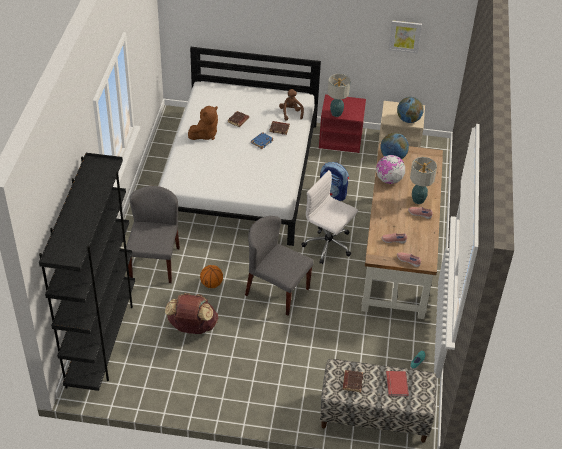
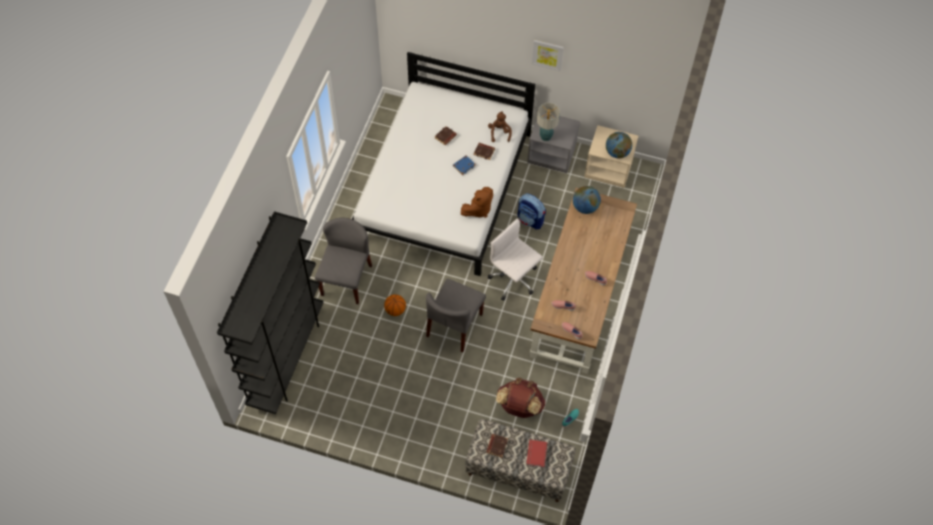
camera: 10 degrees right, 15 degrees up
(192, 327) = (370, 355): brown backpack -> brown backpack (519, 406)
(205, 134) = (410, 151): brown plush toy -> brown plush toy (478, 209)
(276, 291) = (454, 326): grey chair -> grey chair turned 105 degrees counterclockwise
(341, 139) = (552, 154): red nightstand -> grey nightstand
(389, 180) = (575, 234): globe -> none
(405, 36) = (620, 75): picture -> picture (547, 54)
(418, 200) = (598, 261): table lamp -> none

